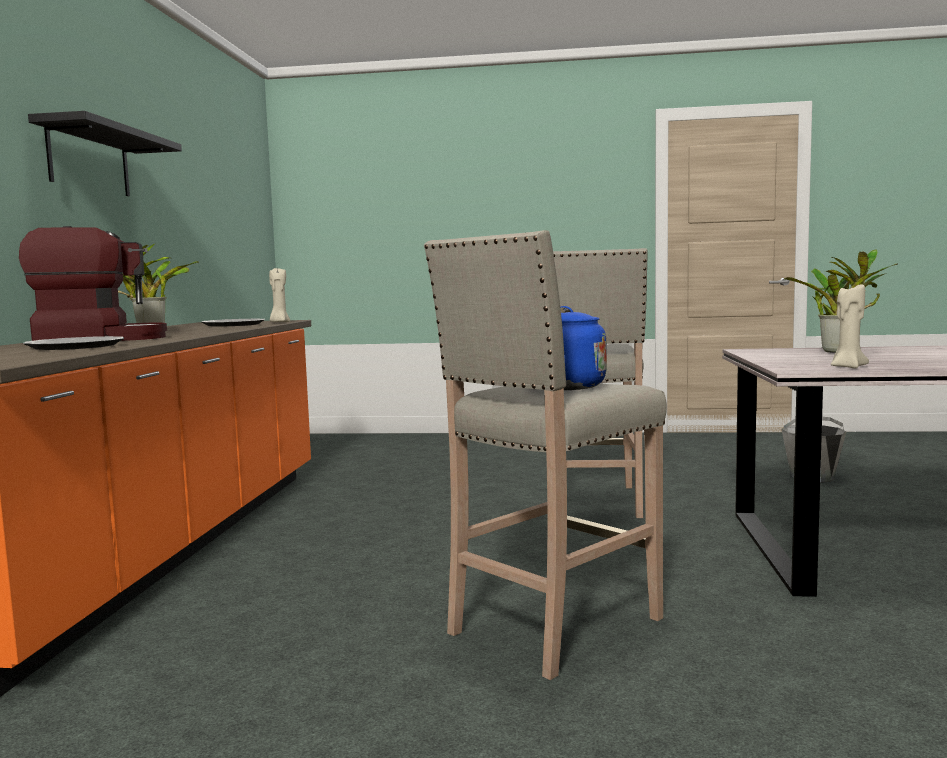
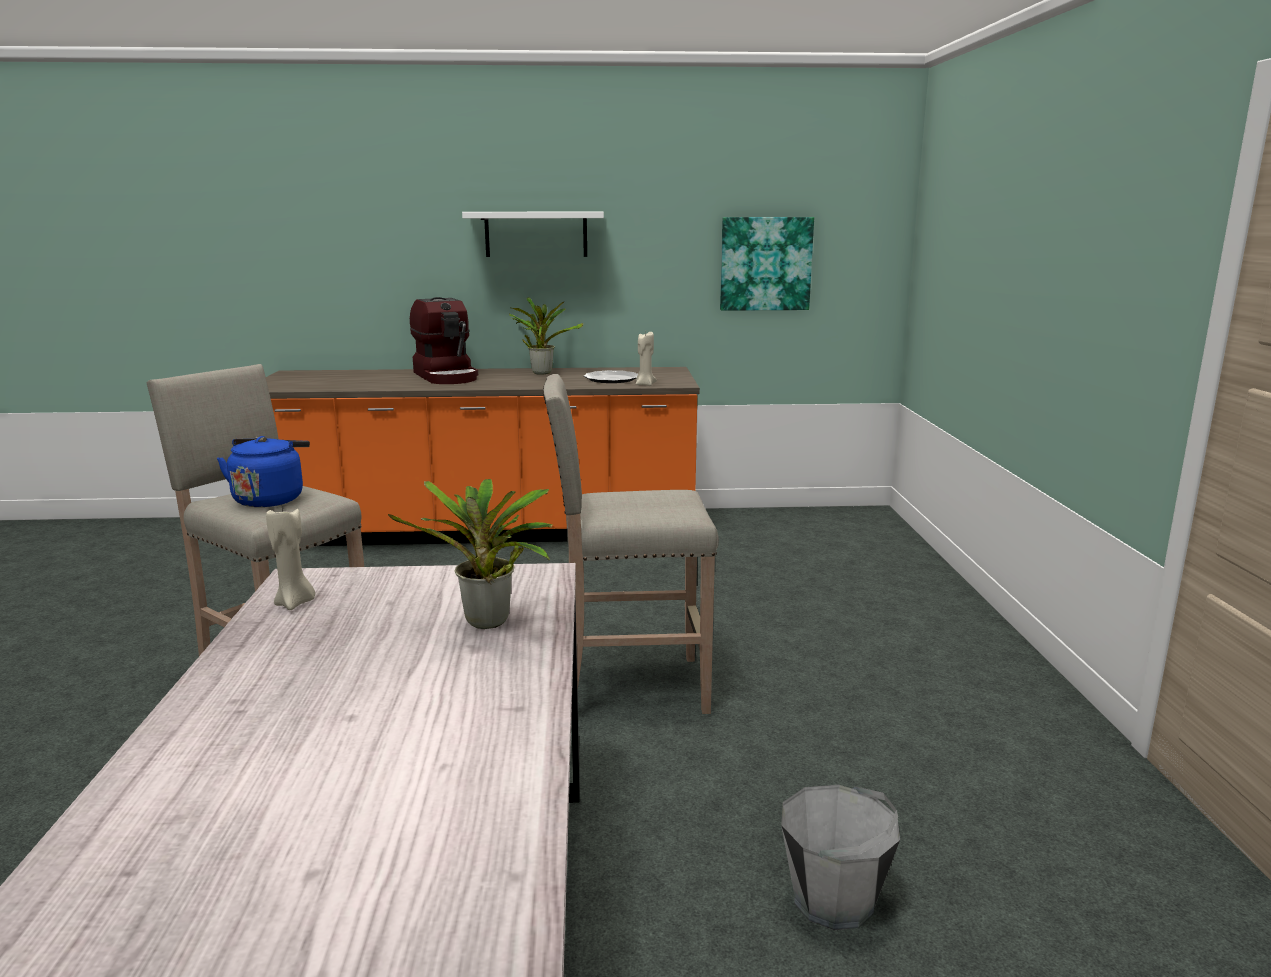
camera: 80 degrees right, 10 degrees up
(76, 346) = (379, 381): plate -> none
(89, 160) = (536, 234): black shelf -> white shelf
(223, 221) = (765, 264): none -> picture

